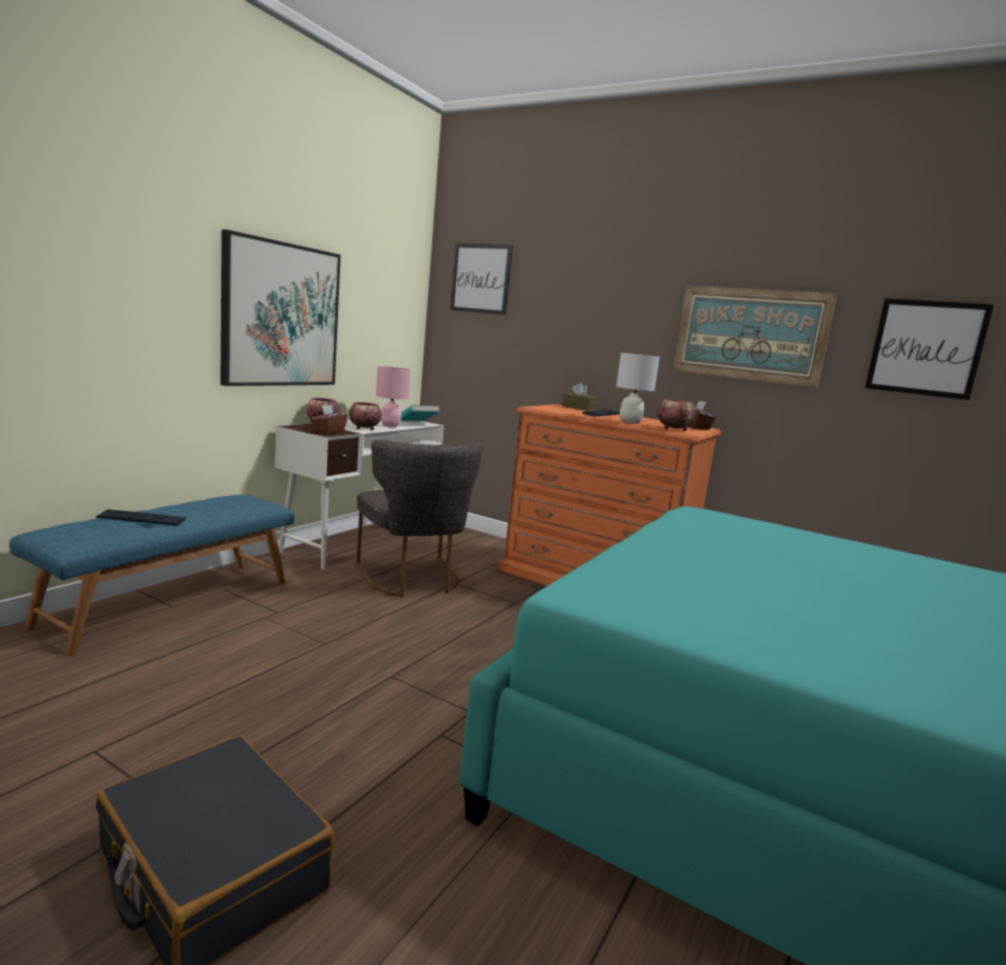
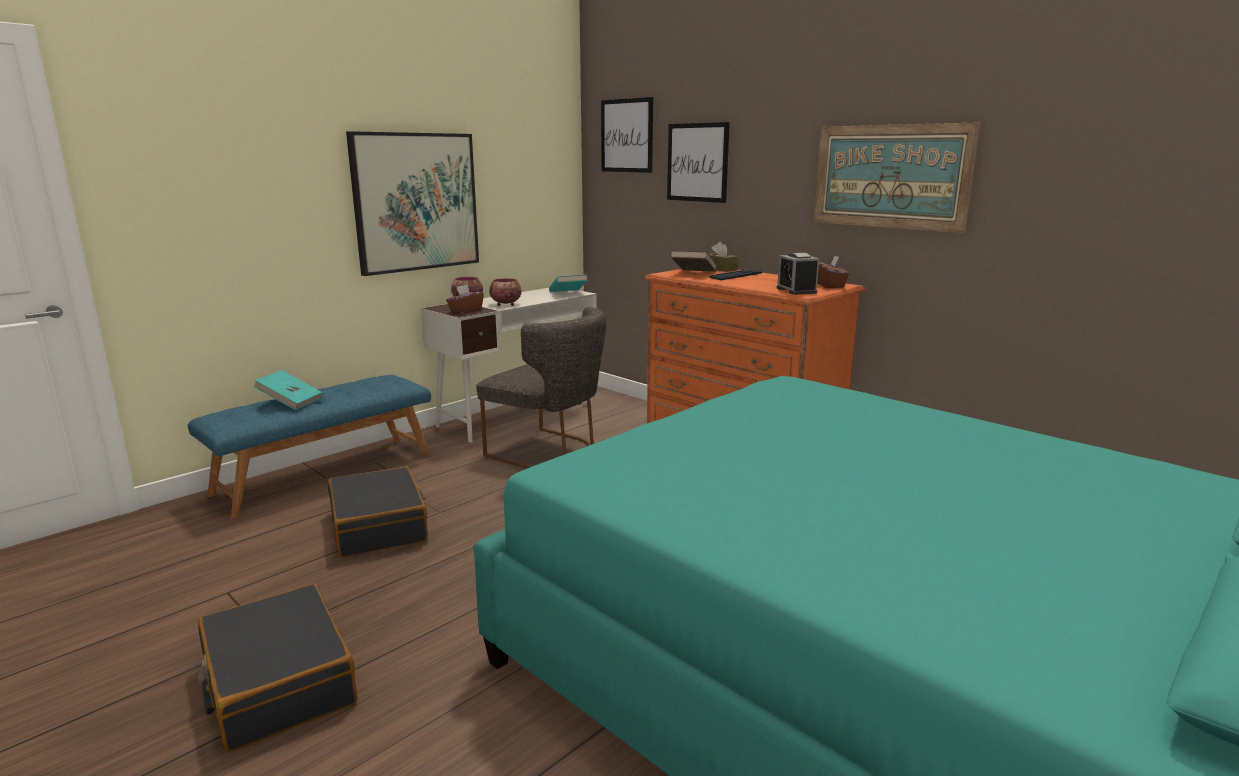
camera: 15 degrees right, 5 degrees up
(141, 519) = (290, 402): keyboard -> turquoise book
(261, 661) = (379, 526): none -> black suitcase
(390, 426) = (536, 299): pink table lamp -> none
(412, 580) = (550, 452): grey chair -> grey chair turned 45 degrees counterclockwise
(560, 409) = (693, 273): none -> brown book
(630, 422) = (754, 285): grey table lamp -> none
(674, 429) = (796, 290): bowl -> alarm clock
(926, 348) = (1082, 179): picture -> picture (697, 162)

